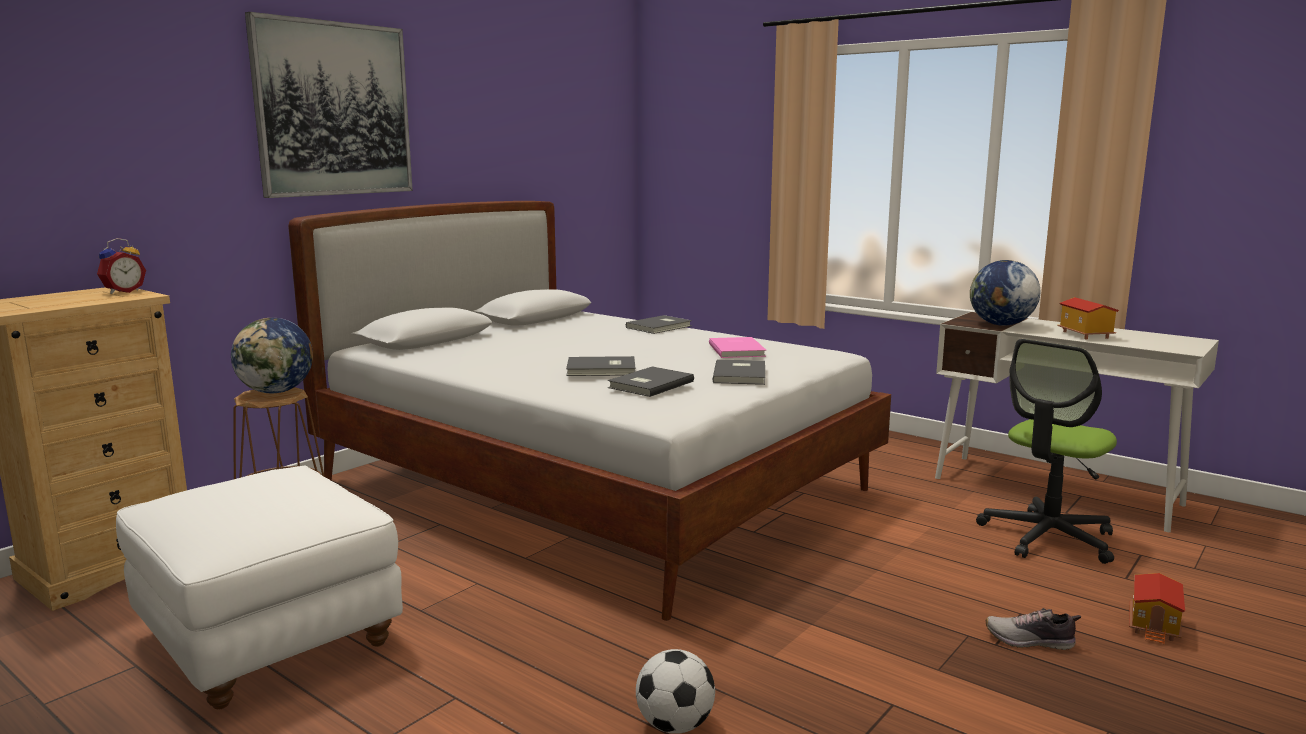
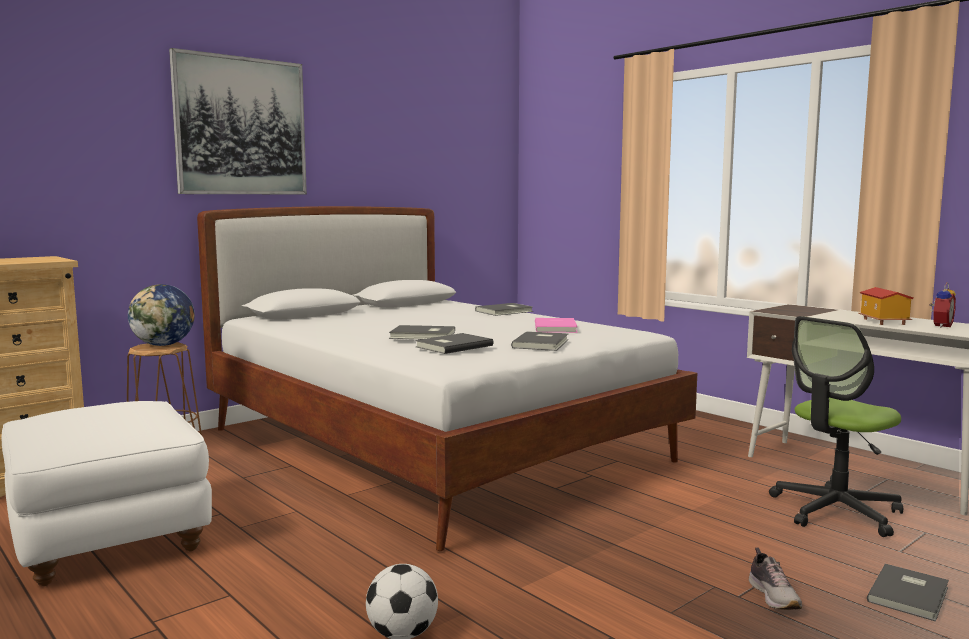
camera: 10 degrees right, 5 degrees down
(122, 291) = (48, 258): alarm clock -> alarm clock (940, 326)
(1001, 325) = (807, 313): globe -> none
(1030, 641) = (774, 596): shoe -> shoe turned 120 degrees counterclockwise
(1155, 626) = (911, 594): toy house -> grey book

